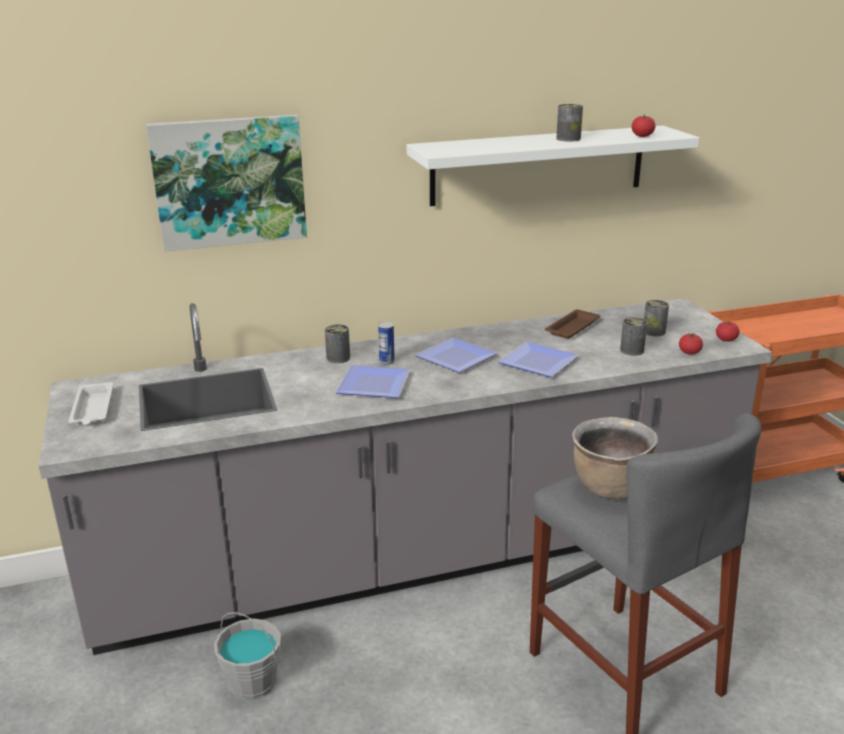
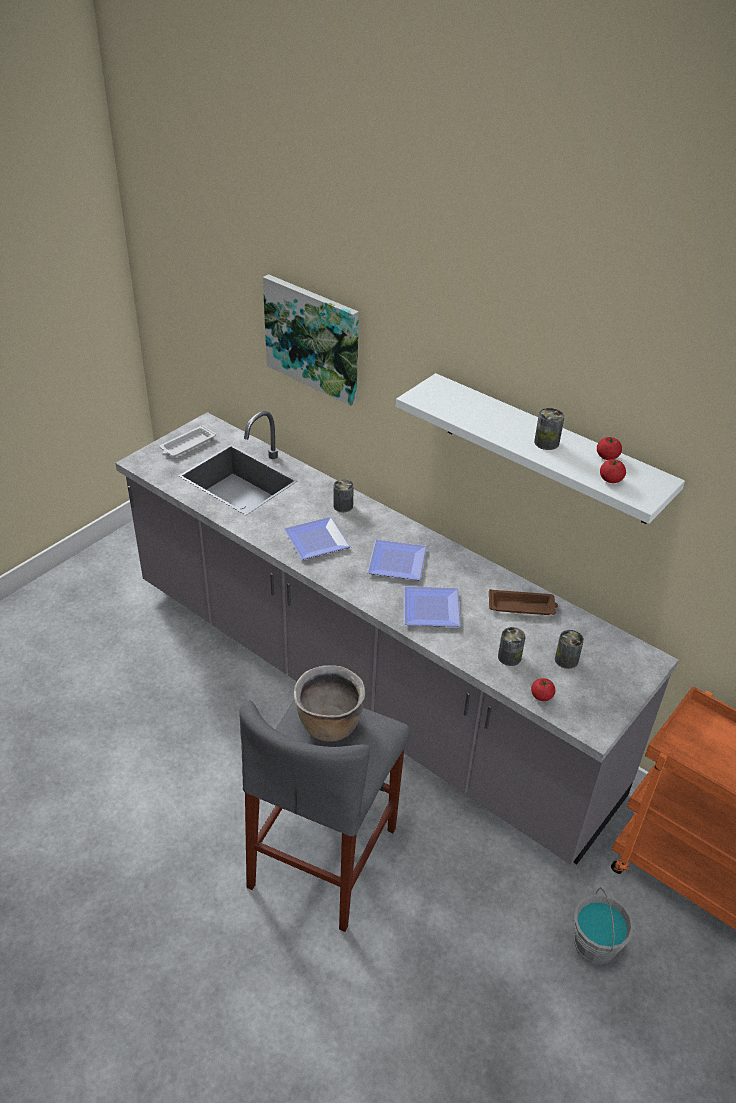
camera: 55 degrees right, 15 degrees up
(253, 681) = (183, 664): grey bucket -> grey bucket (595, 945)
(386, 361) = (359, 530): can -> none
(726, 340) = (598, 714): tomato -> tomato (607, 457)

